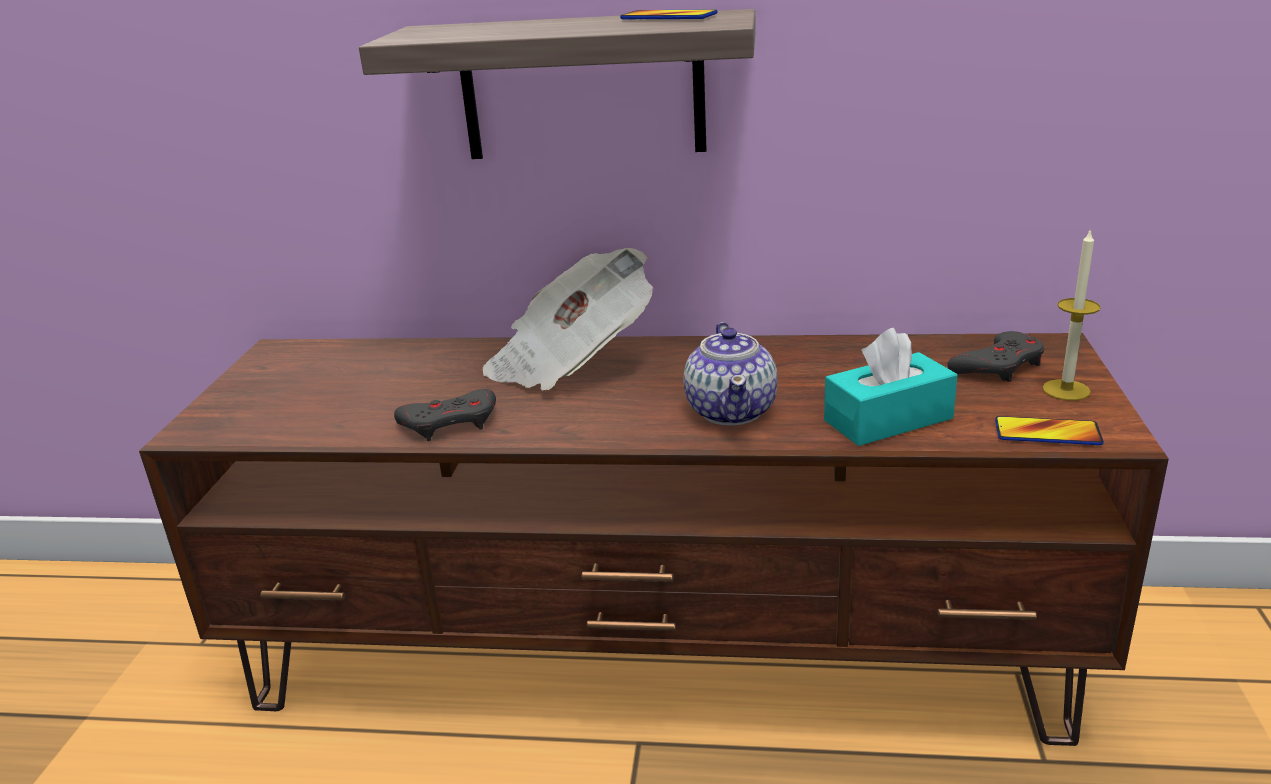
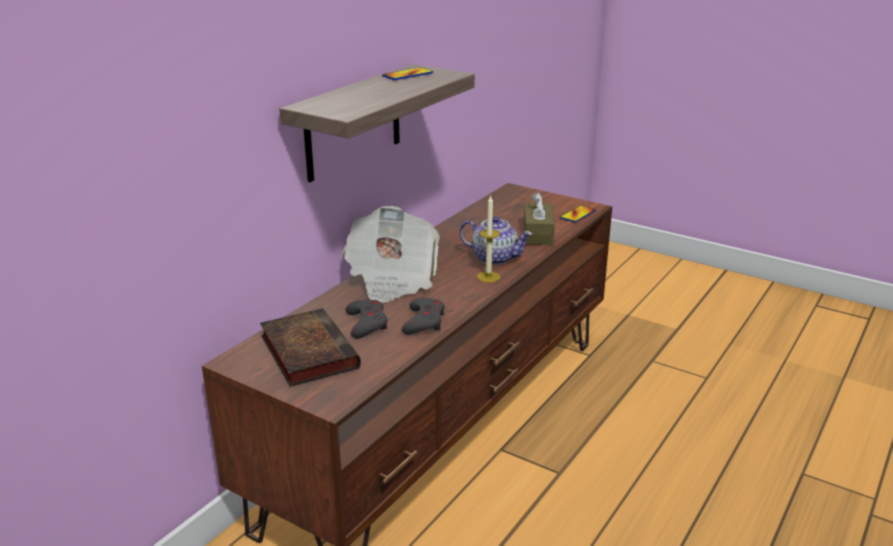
camera: 65 degrees left, 0 degrees up
(318, 377) = (307, 351): none -> book
(888, 419) = (538, 234): turquoise tissue box -> brown tissue box
(998, 365) = (517, 203): grey game controller -> grey game controller (367, 323)
(1066, 390) = (550, 201): candle -> candle (488, 277)

